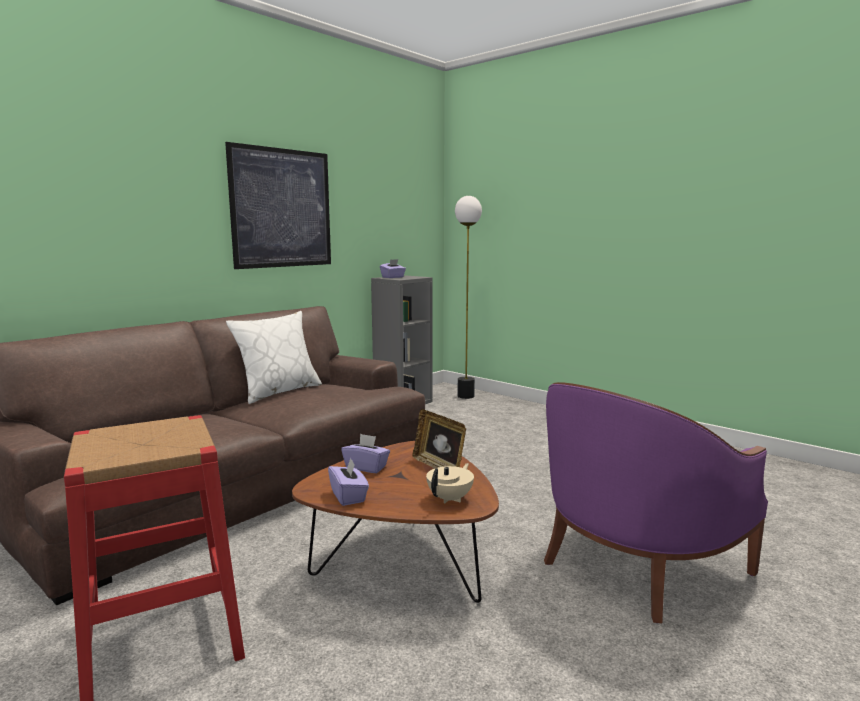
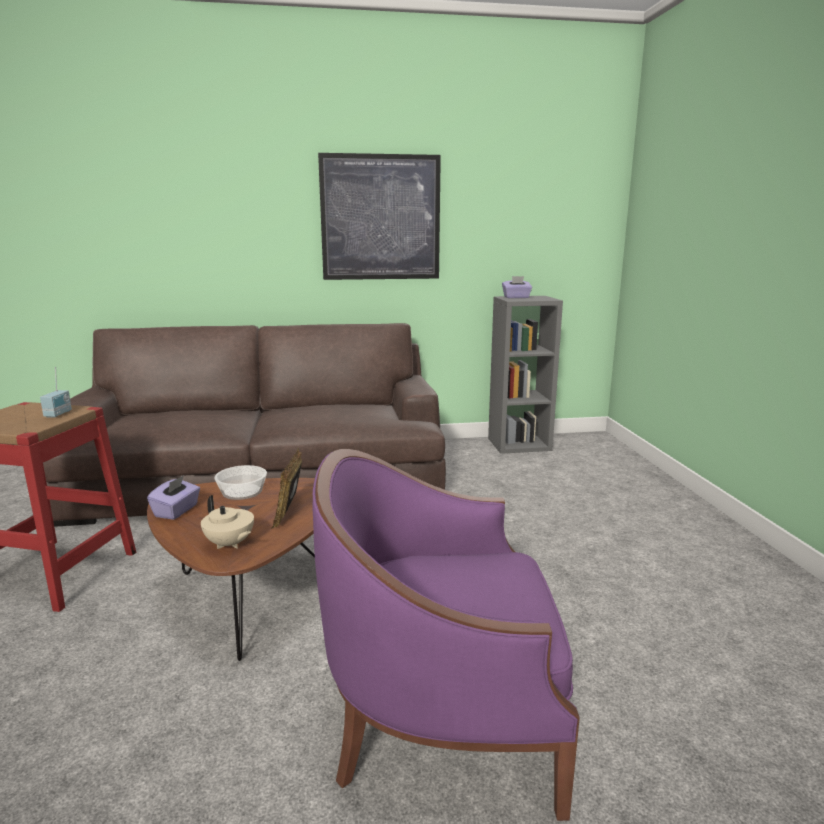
camera: 40 degrees right, 5 degrees up
(175, 429) = (59, 414): none -> radio
(278, 391) = (320, 403): white pillow -> none
(366, 467) = (242, 491): purple tissue box -> bowl
(450, 498) = (229, 544): beige teapot -> beige teapot turned 60 degrees clockwise
(466, 396) = (602, 453): floor lamp -> none

